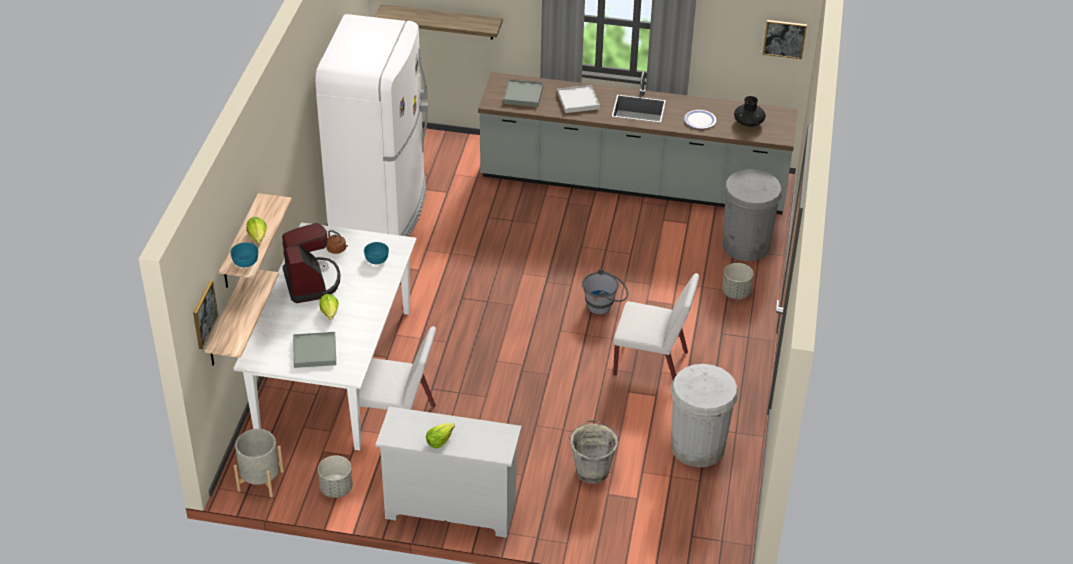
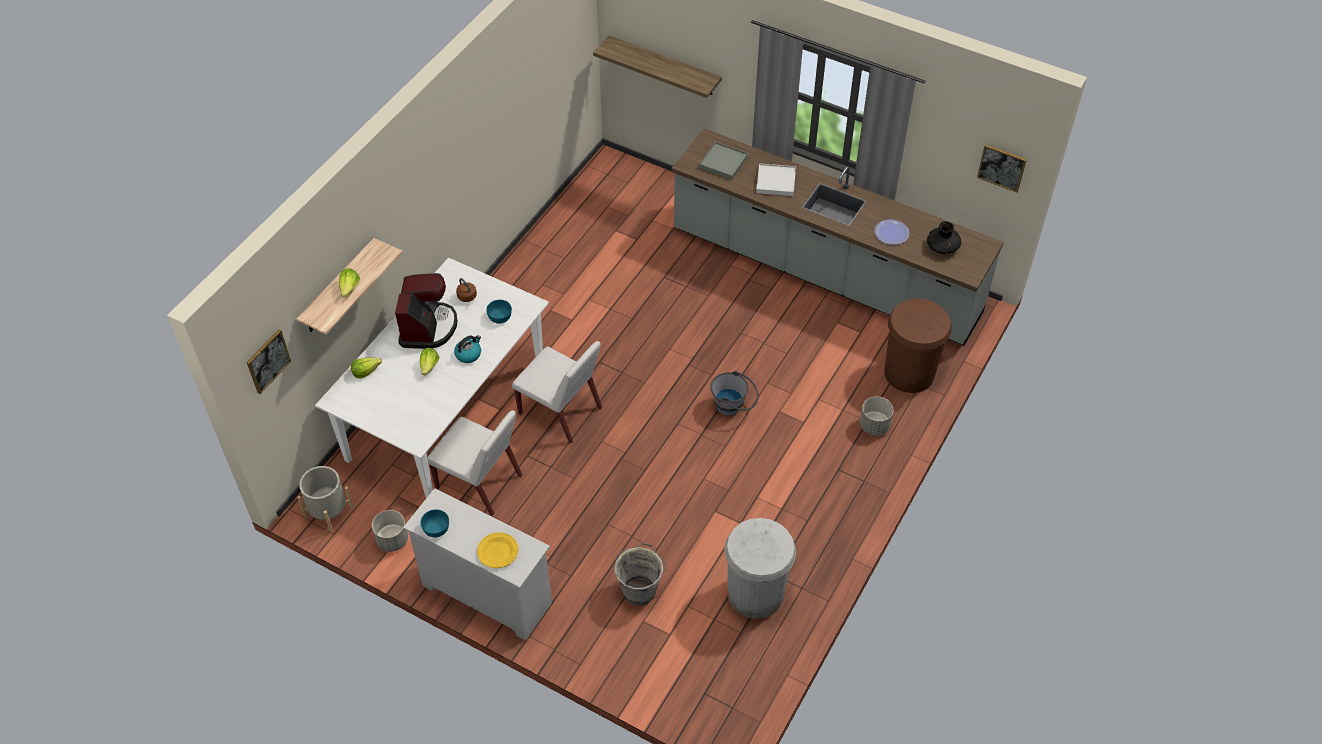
camera: 20 degrees right, 10 degrees up
(227, 319) = (311, 360): shelf -> none
(246, 261) = (325, 314): turquoise bowl -> turquoise bowl (436, 529)
(315, 351) = (396, 406): grey tray -> none
(362, 295) = (468, 354): none -> kettle
(380, 210) = (564, 244): white fridge -> none
(439, 440) = (464, 540): lettuce -> lettuce (366, 371)
(476, 441) = (498, 551): none -> yellow plate
(652, 364) = (752, 486): white chair -> white chair (561, 412)
(745, 245) = (909, 373): grey trash can -> brown trash can

